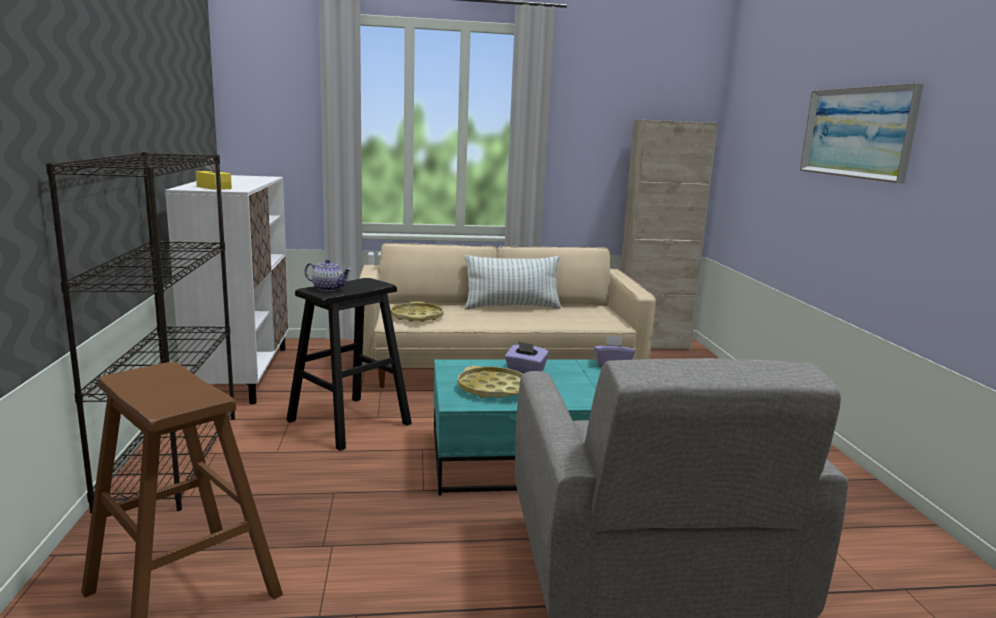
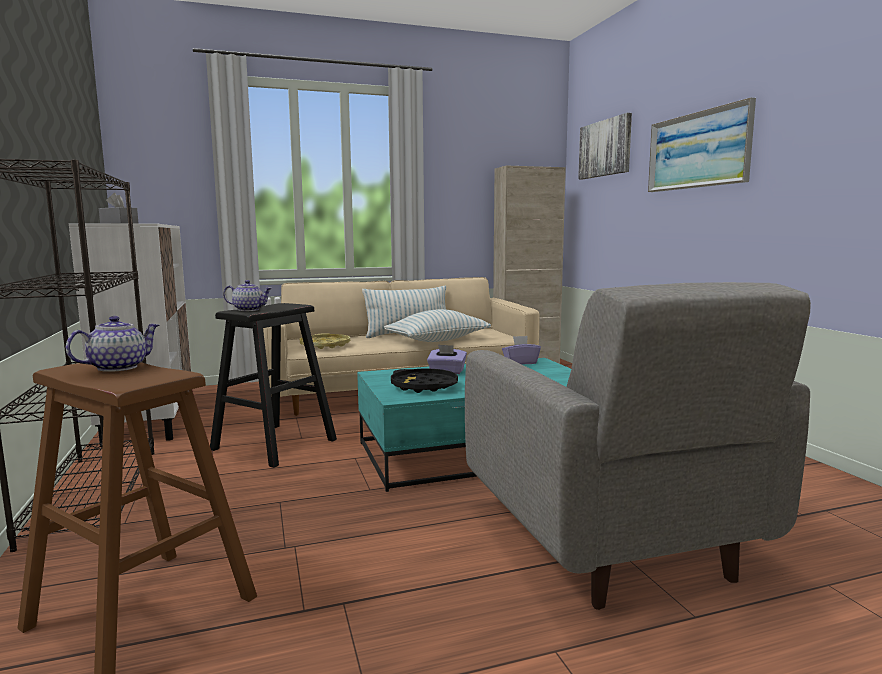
camera: 10 degrees left, 5 degrees down
(168, 379) = (118, 367): none -> teapot
(214, 187) = (119, 223): yellow tissue box -> grey tissue box
(492, 389) = (424, 386): yellow tray -> black tray
(538, 321) = (437, 340): none -> pillow
(764, 107) = (605, 148): none -> picture

